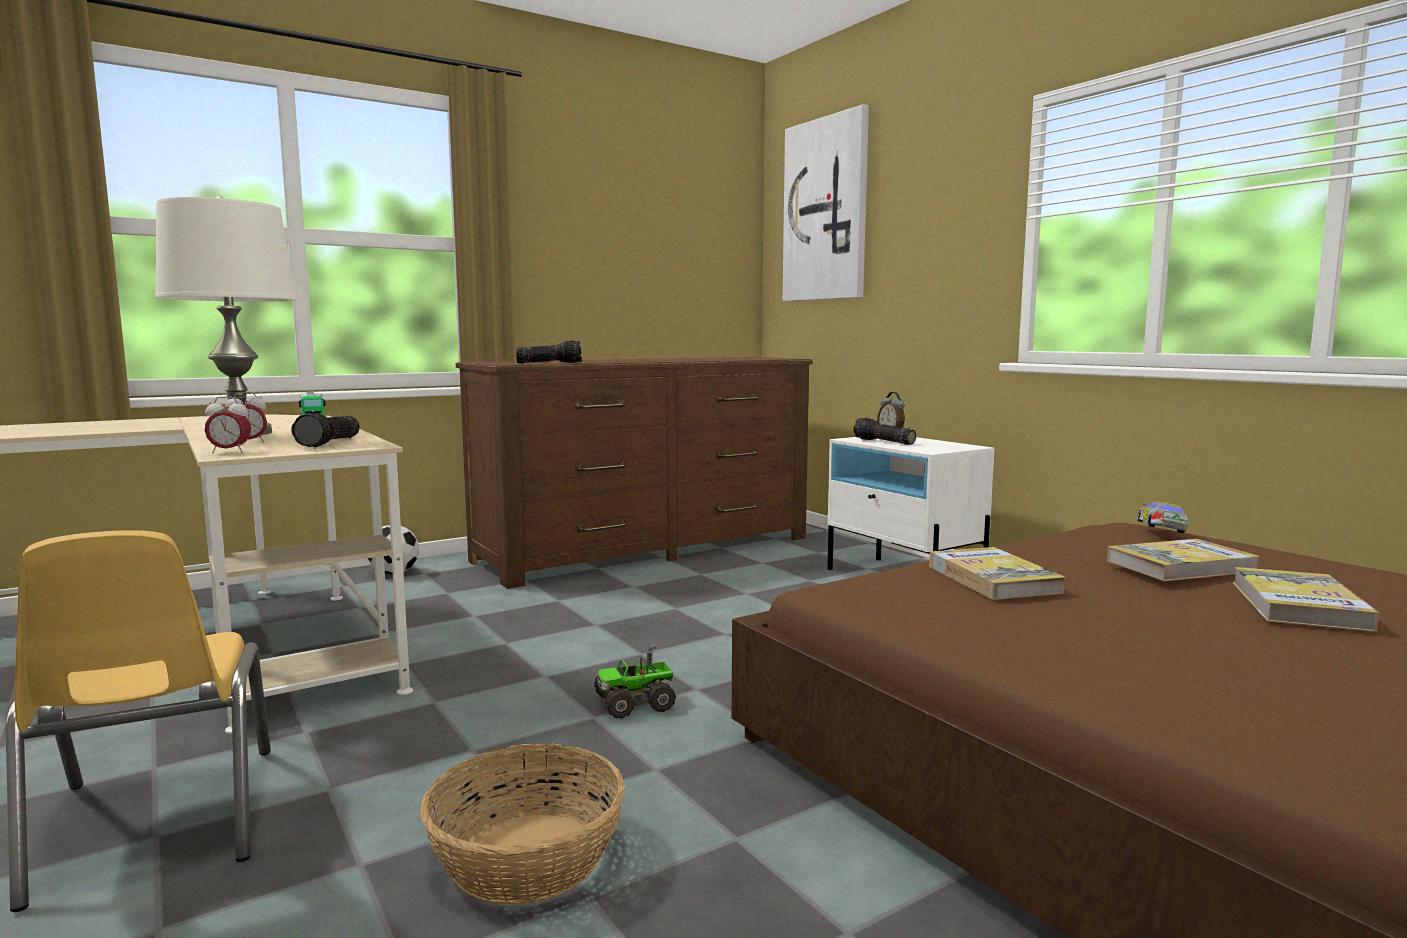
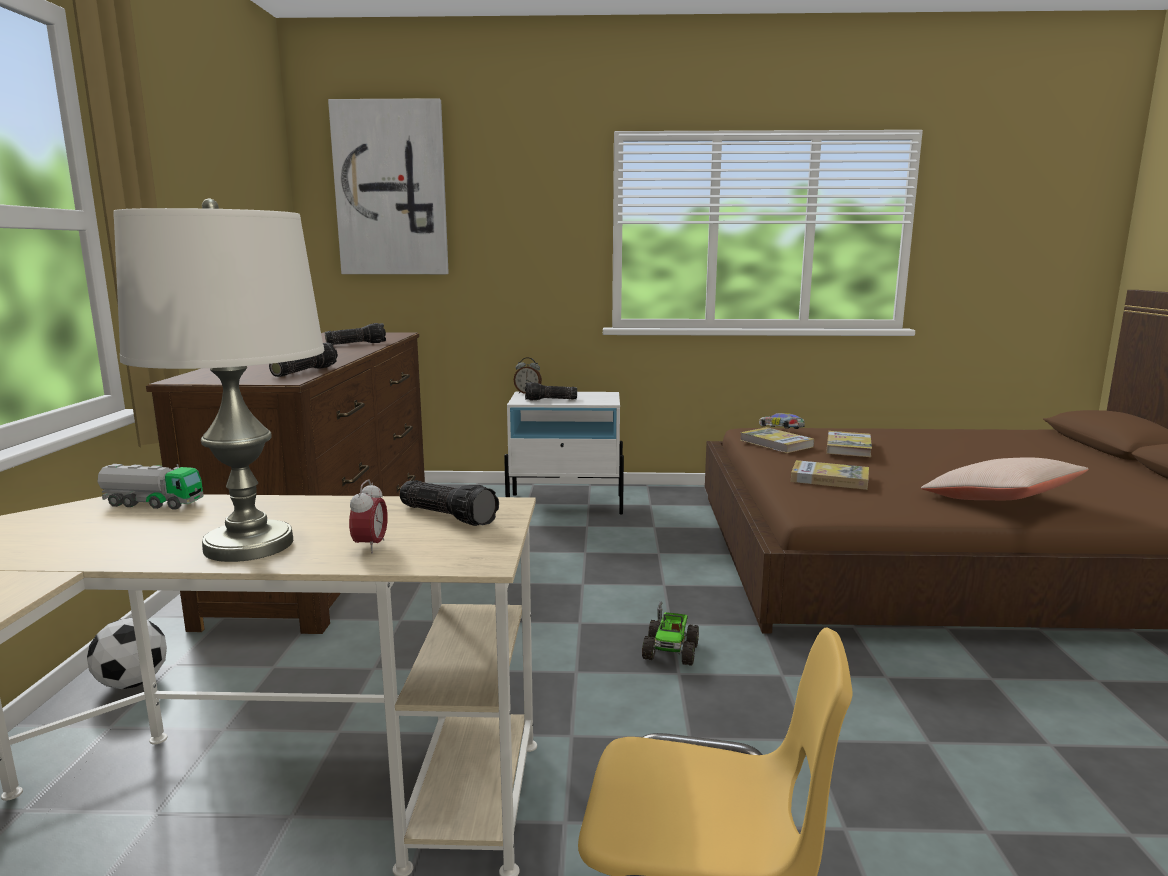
camera: 55 degrees left, 5 degrees up
(229, 452) = (450, 559): alarm clock -> none
(525, 856) = (870, 753): basket -> none
(704, 359) = (356, 344): none -> flashlight
(1168, 679) = (999, 500): none -> beige pillow
(1298, 605) = (921, 454): book -> book (776, 443)

